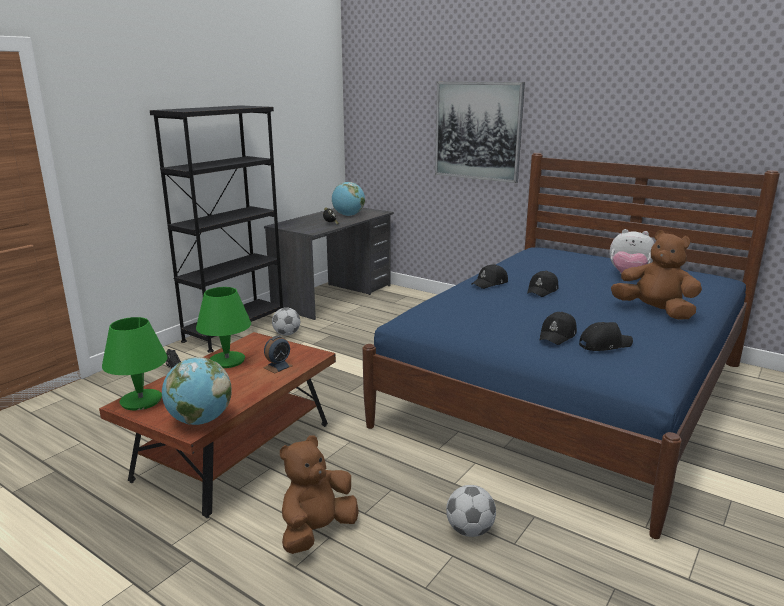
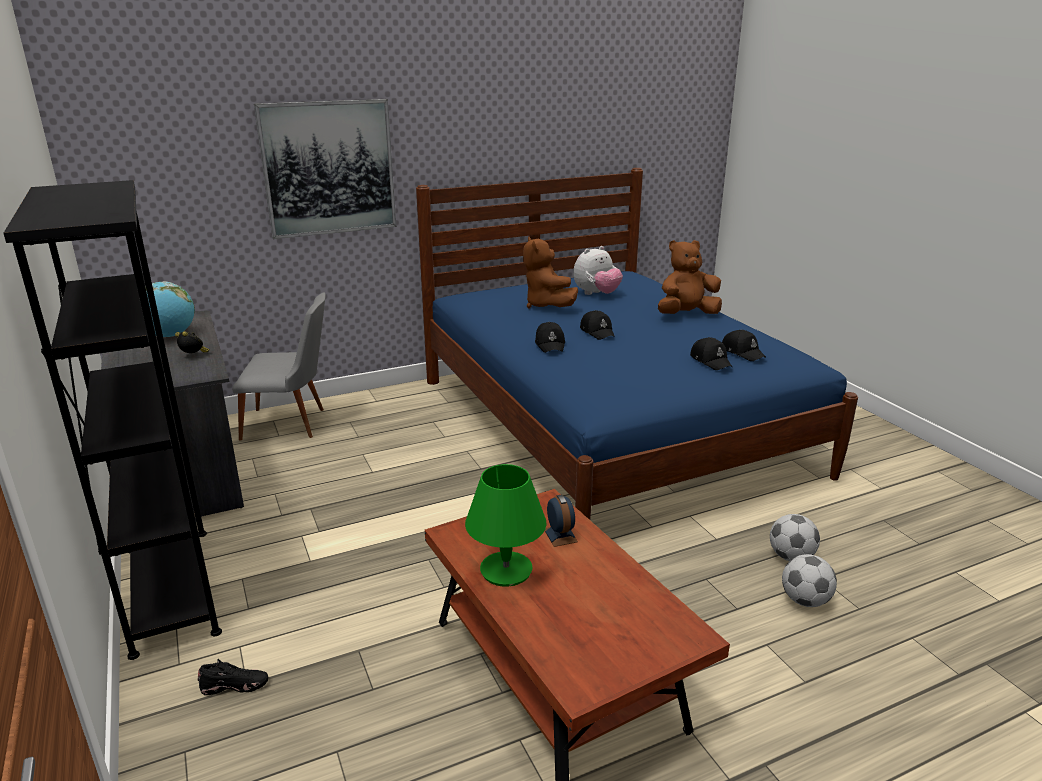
camera: 60 degrees left, 5 degrees up
(141, 400) = (578, 670): green table lamp -> none
(200, 420) = (672, 625): globe -> none
(287, 334) = (257, 543): football -> football (805, 600)
(317, 531) = (753, 650): brown plush toy -> brown plush toy (547, 305)
(409, 301) = (292, 424): none -> grey chair
(604, 344) = (743, 352): black cap -> black cap turned 135 degrees clockwise

